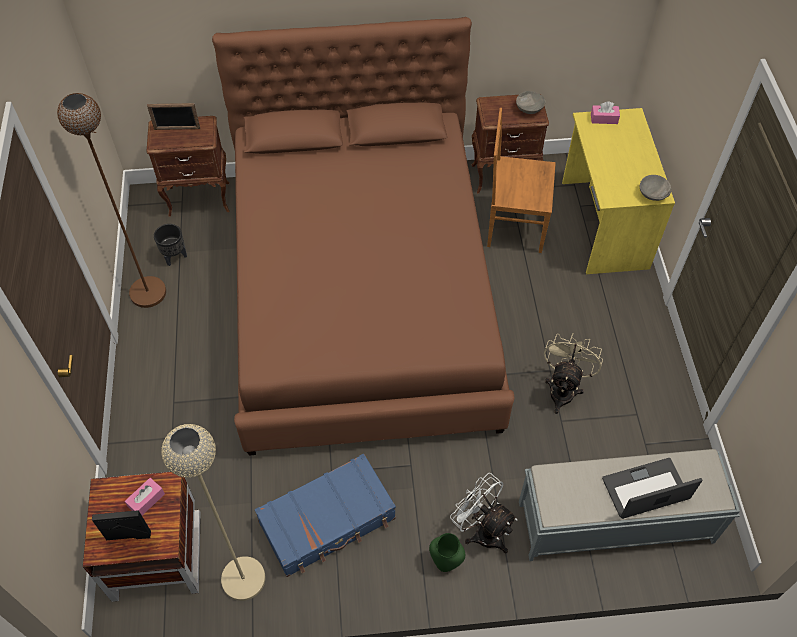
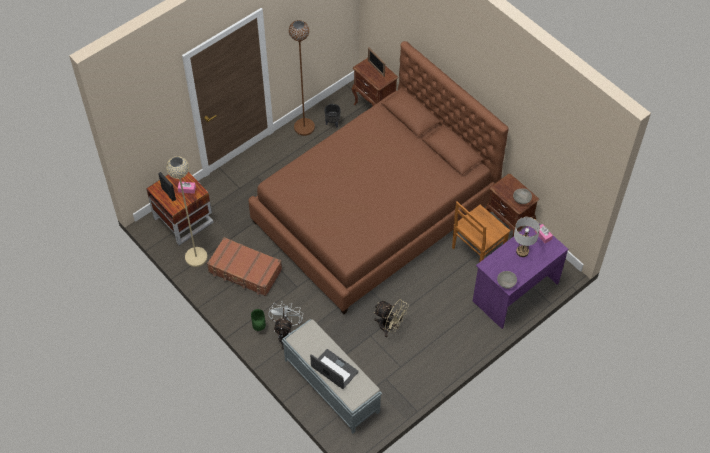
camera: 55 degrees right, 0 degrees up
(328, 521) = (245, 271): blue suitcase -> brown suitcase
(514, 226) = (476, 251): brown chair -> brown chair turned 105 degrees counterclockwise
(563, 389) = (389, 327): beige fan -> beige fan turned 45 degrees clockwise
(603, 224) = (514, 291): yellow desk -> purple desk
(614, 151) = (522, 251): none -> table lamp

